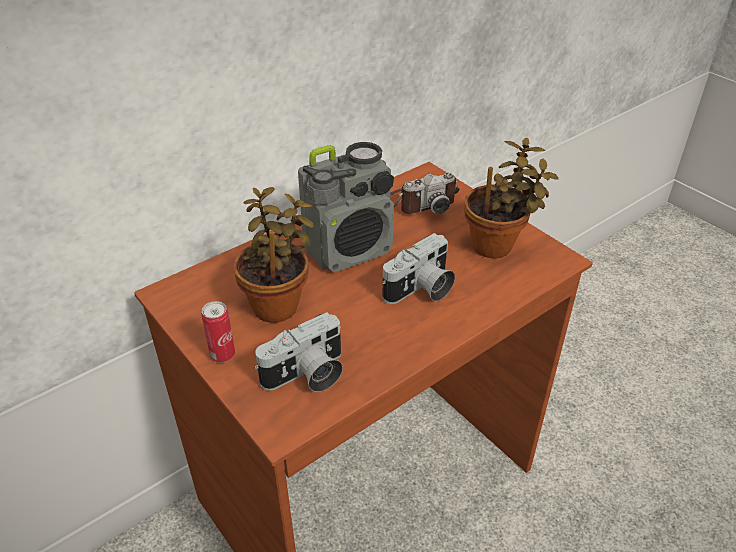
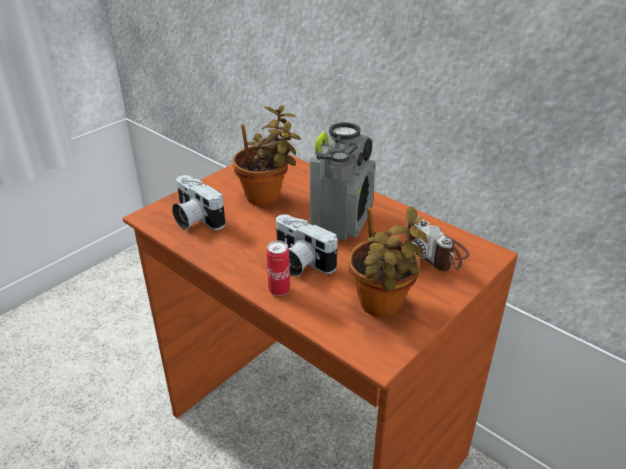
camera: 80 degrees right, 5 degrees down
(223, 355) = (212, 185): can -> can (279, 290)
(350, 250) = (342, 221): radio -> radio turned 120 degrees counterclockwise

